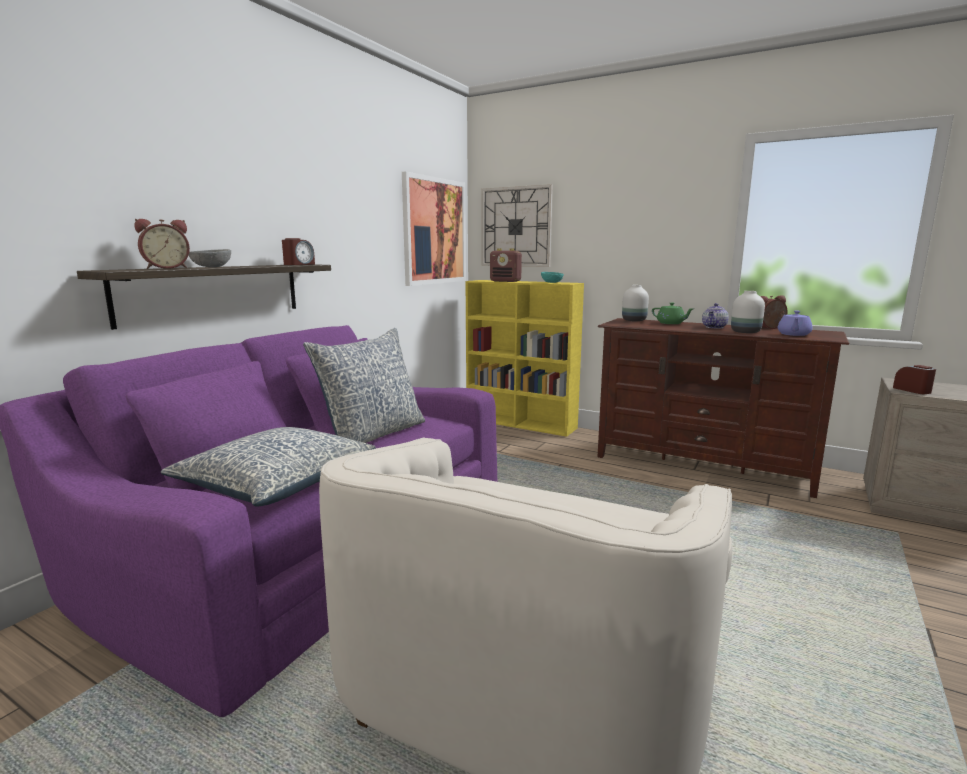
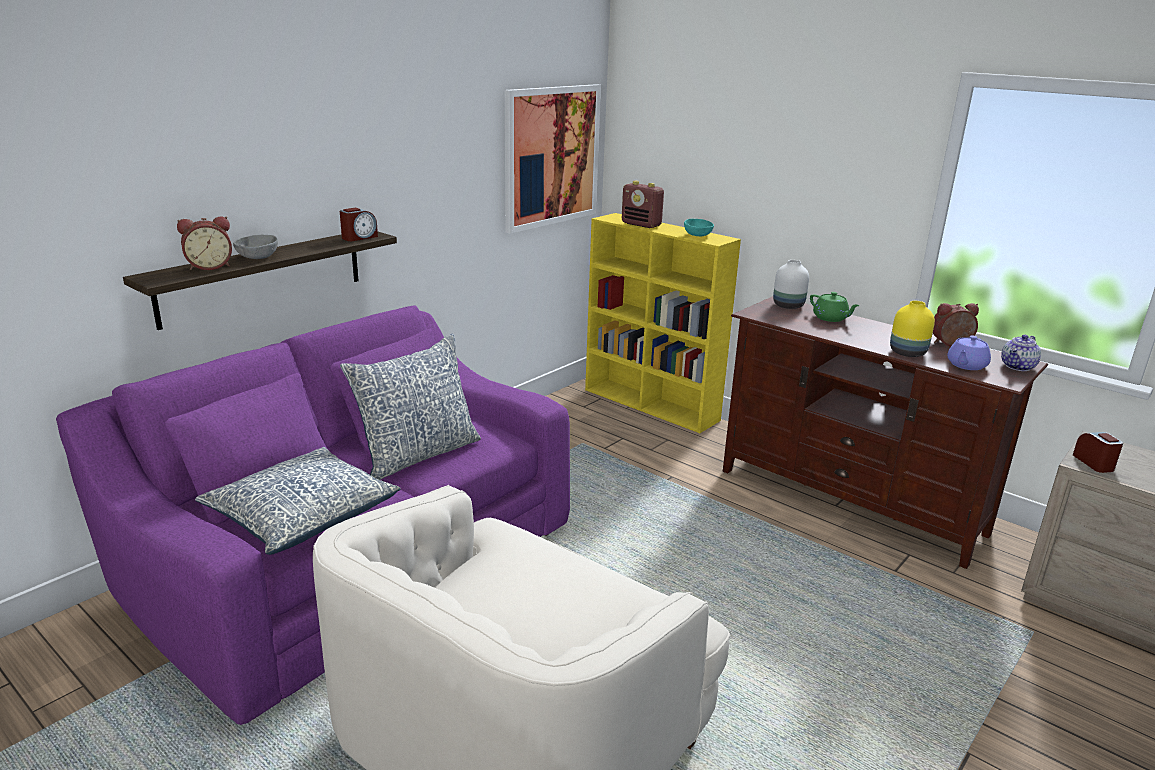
camera: 10 degrees right, 10 degrees up
(516, 227) = (663, 150): wall clock -> none
(714, 327) = (879, 335): teapot -> teapot (1018, 367)
(746, 332) = (907, 353): white vase -> yellow vase

